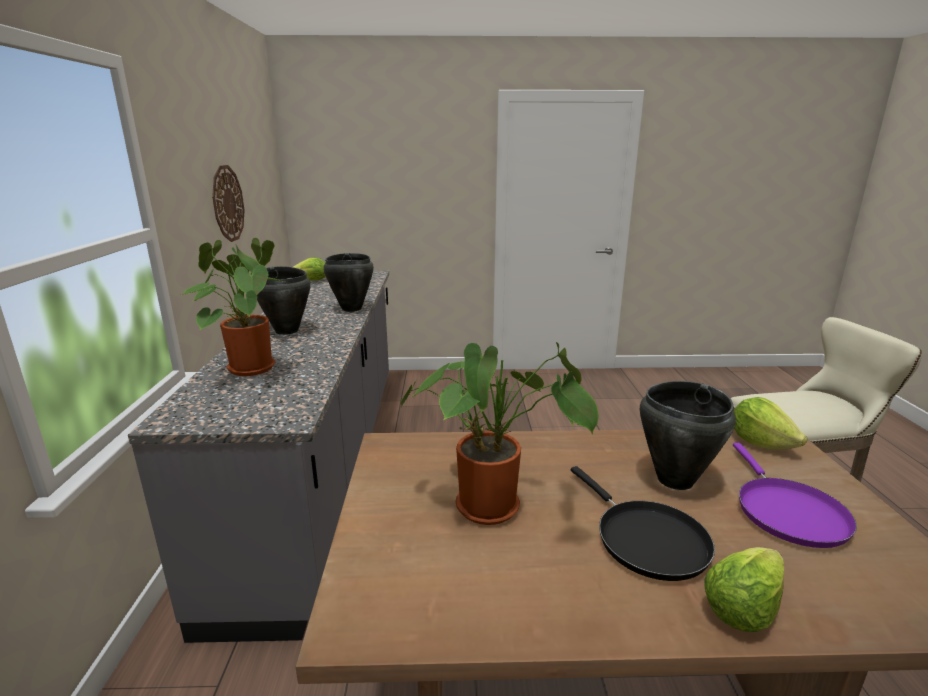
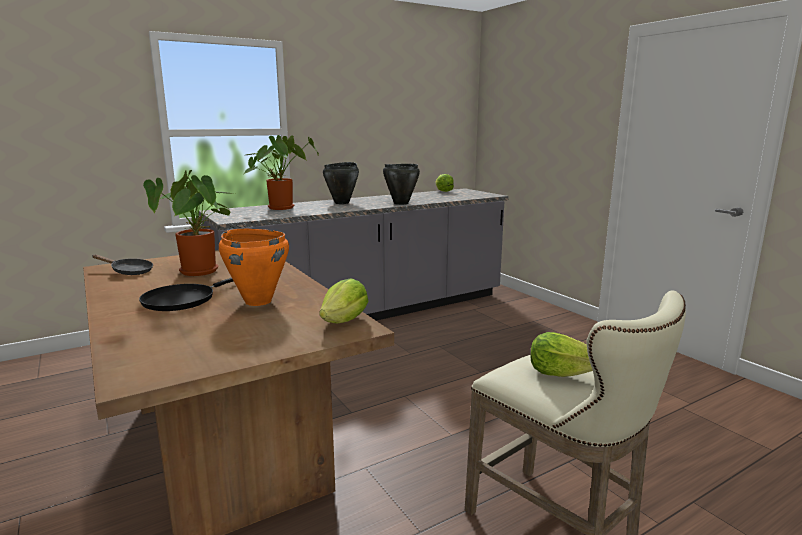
camera: 60 degrees right, 5 degrees down
(227, 203) = (377, 126): wall clock -> none
(420, 588) = (129, 272): none -> black frying pan
(674, 479) = (258, 301): black cooking pot -> orange cooking pot
(741, 608) = (125, 321): lettuce -> lettuce (559, 373)
(787, 511) = (235, 330): purple frying pan -> none

